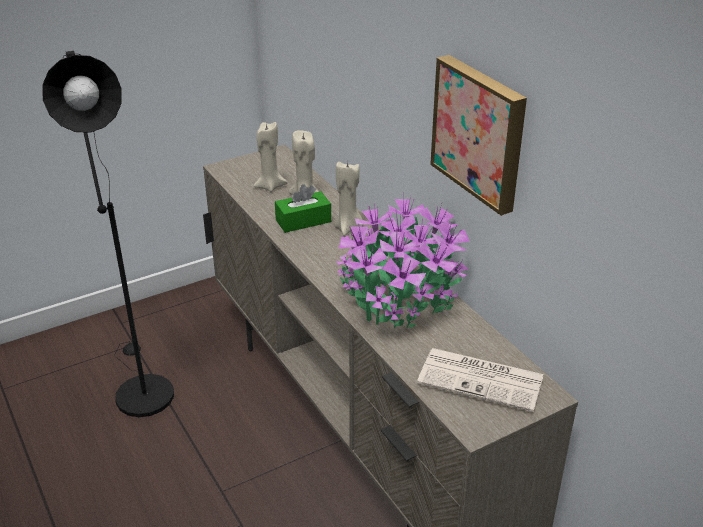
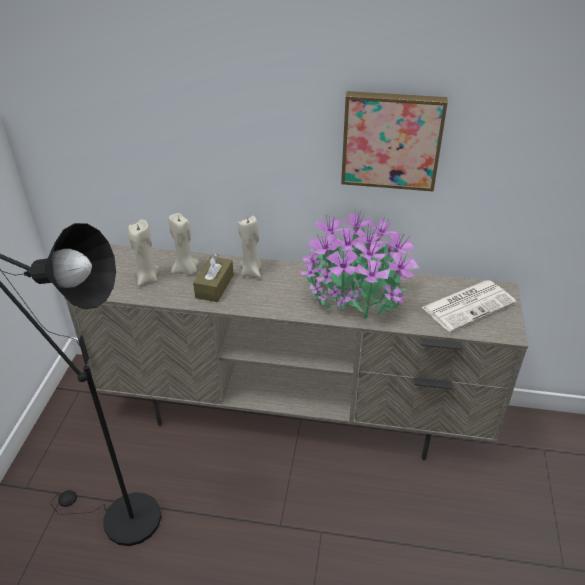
camera: 50 degrees left, 5 degrees up
(303, 221) = (214, 286): green tissue box -> brown tissue box

